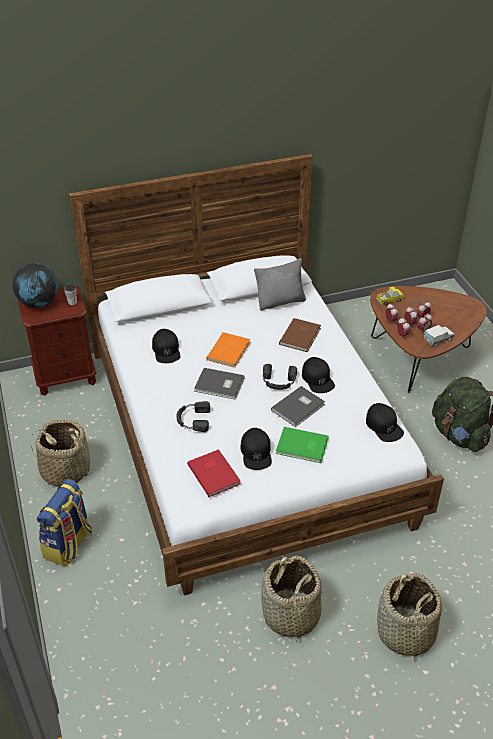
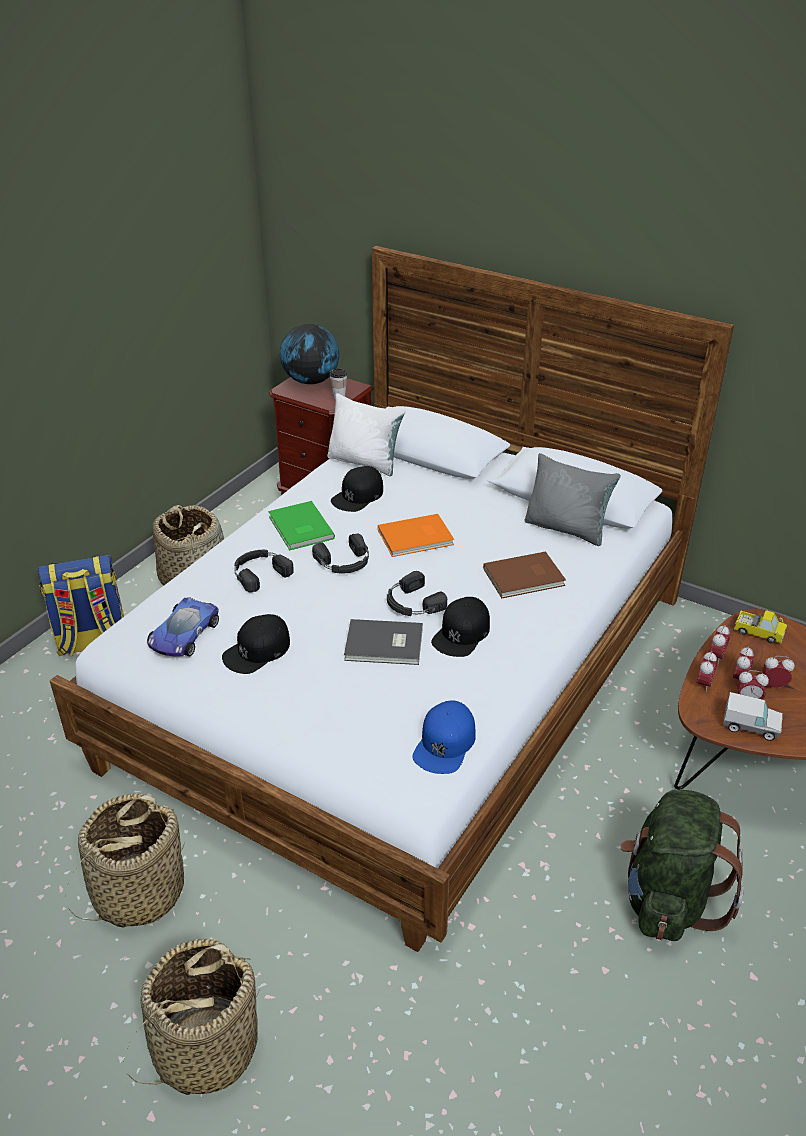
camera: 50 degrees right, 5 degrees down
(138, 330) = (365, 462): none -> white pillow
(214, 473) = (183, 635): red book -> toy car
(219, 385) = (344, 562): grey book -> black headphones
(302, 447) = (312, 686): green book -> green book (299, 528)
(384, 426) = (445, 743): black cap -> blue cap

